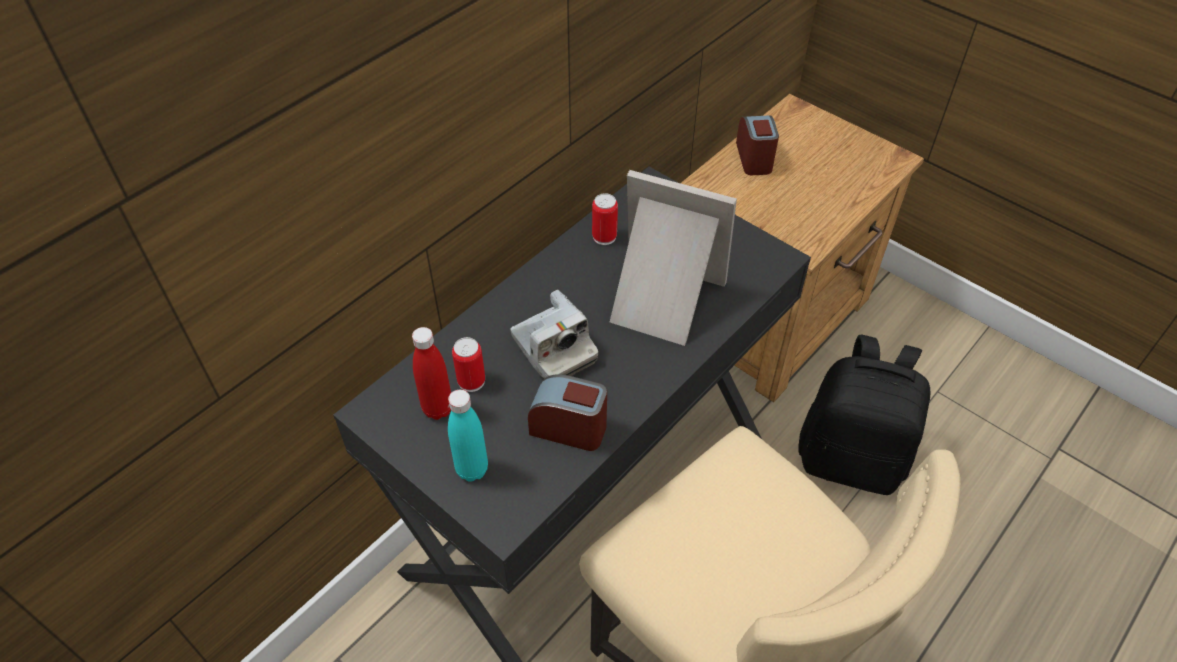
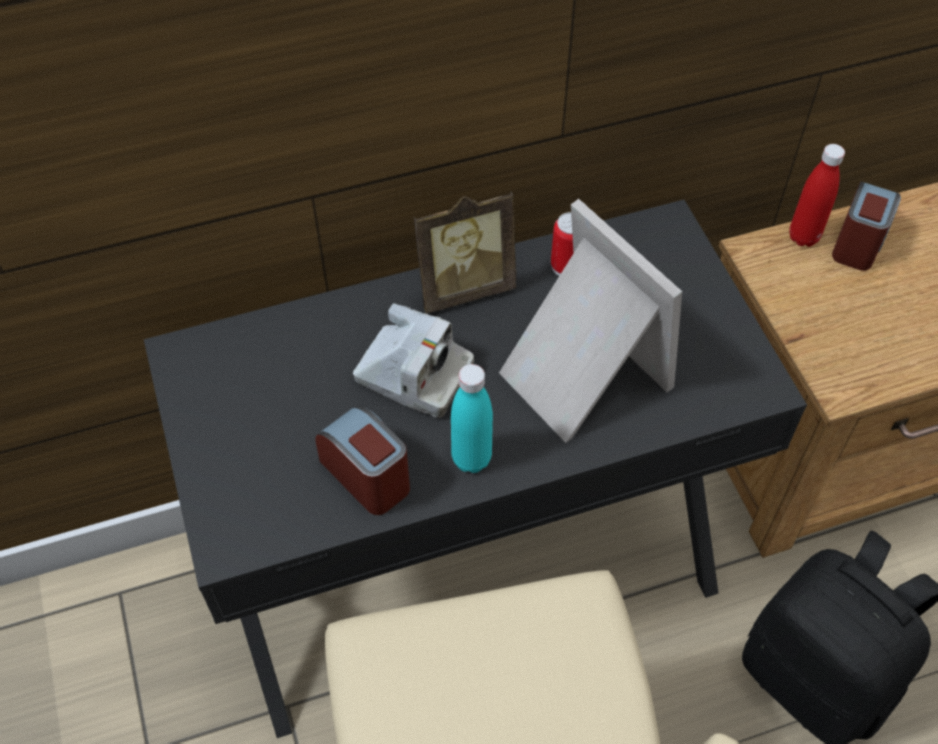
camera: 30 degrees right, 5 degrees up
(438, 409) = (247, 384): red bottle -> red bottle (803, 237)
(471, 381) = (302, 370): can -> none
(472, 469) = (236, 469): turquoise bottle -> turquoise bottle (471, 458)
(545, 278) = (463, 287): none -> picture frame
(553, 350) = (413, 376): camera -> camera turned 60 degrees counterclockwise

